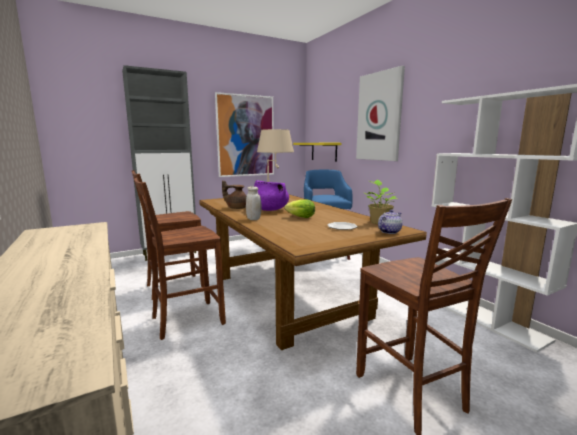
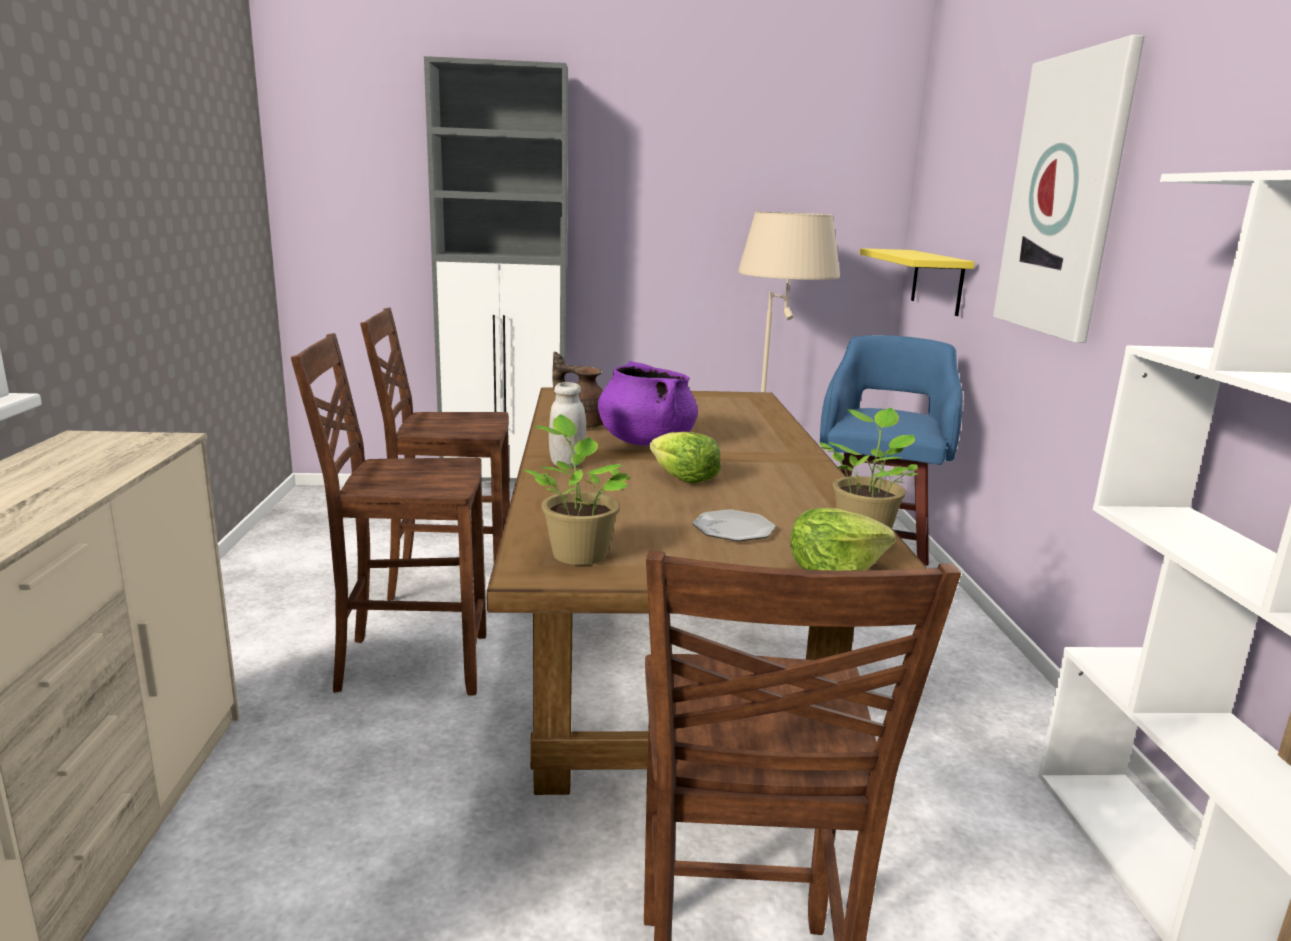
camera: 25 degrees right, 5 degrees up
(245, 136) = (725, 225): picture -> none
(306, 241) = (578, 553): none -> potted plant
(389, 231) = (834, 569): teapot -> lettuce

